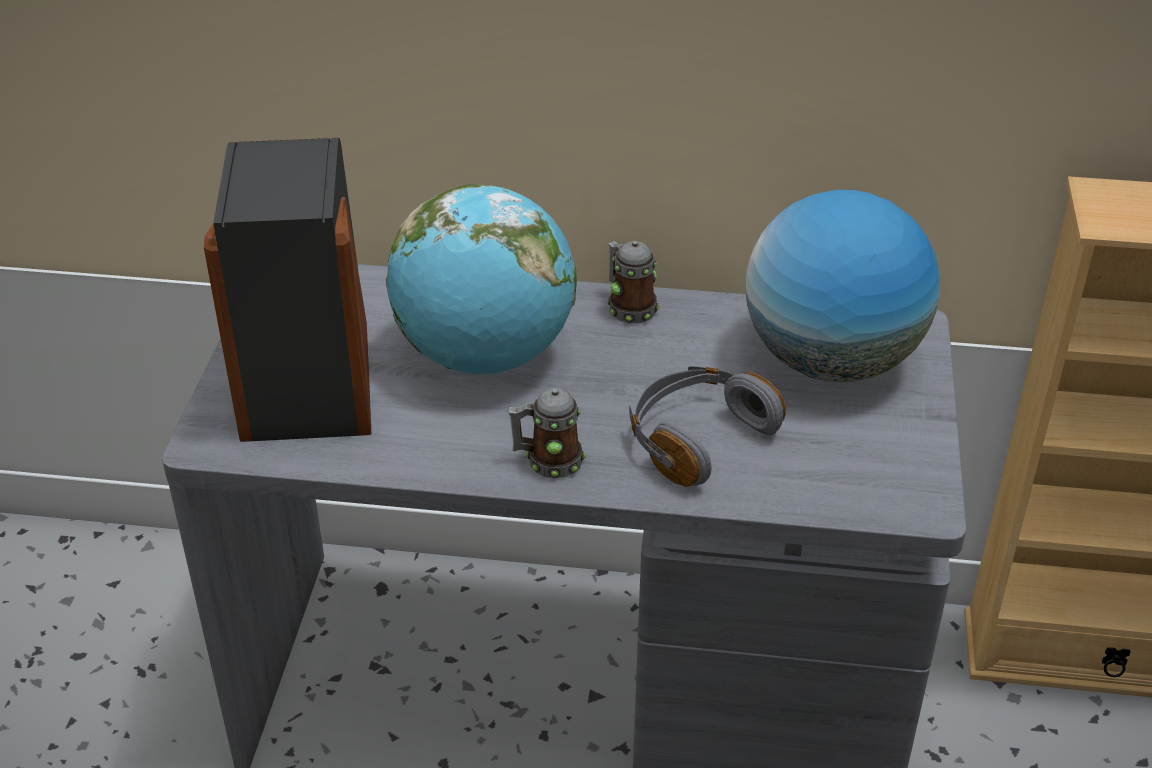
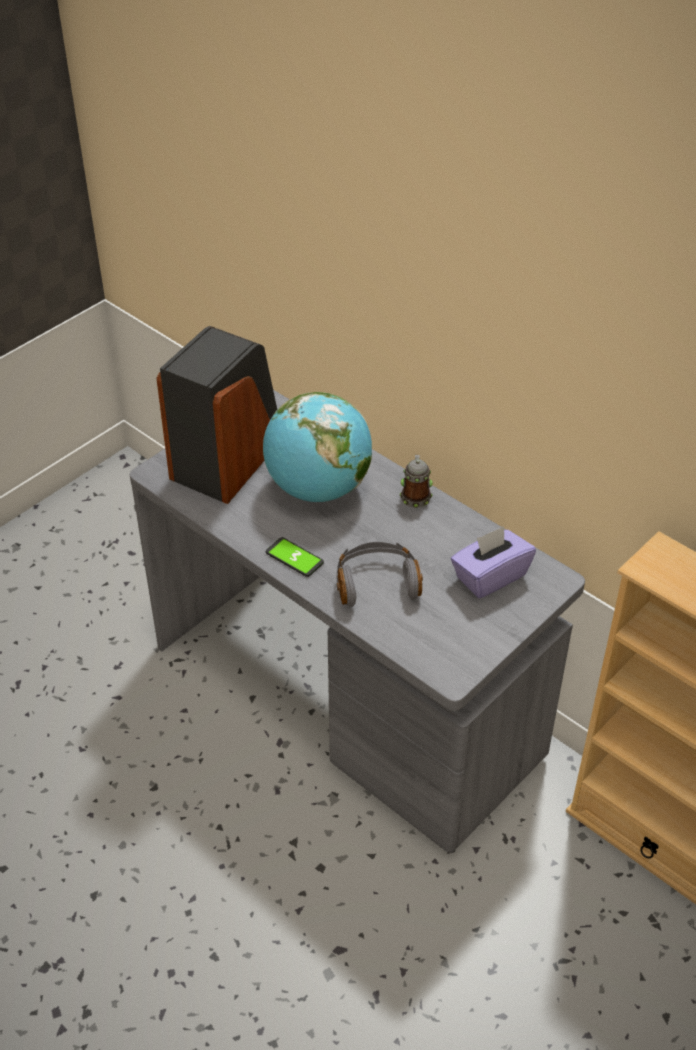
camera: 35 degrees right, 5 degrees up
(548, 461) = (294, 558): mug -> phone
(831, 361) = (490, 576): globe -> purple tissue box

